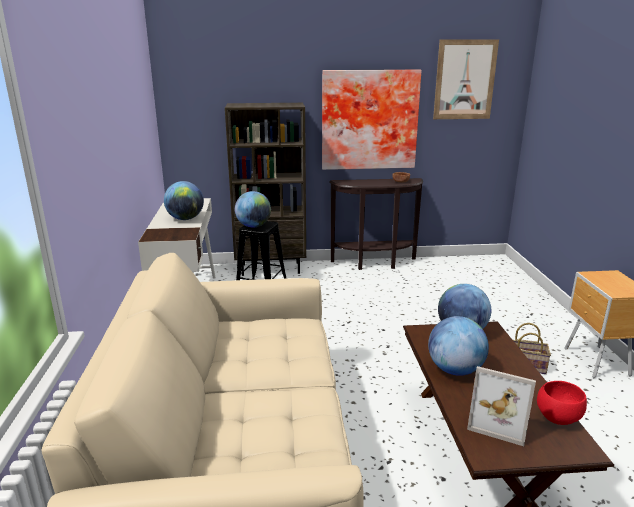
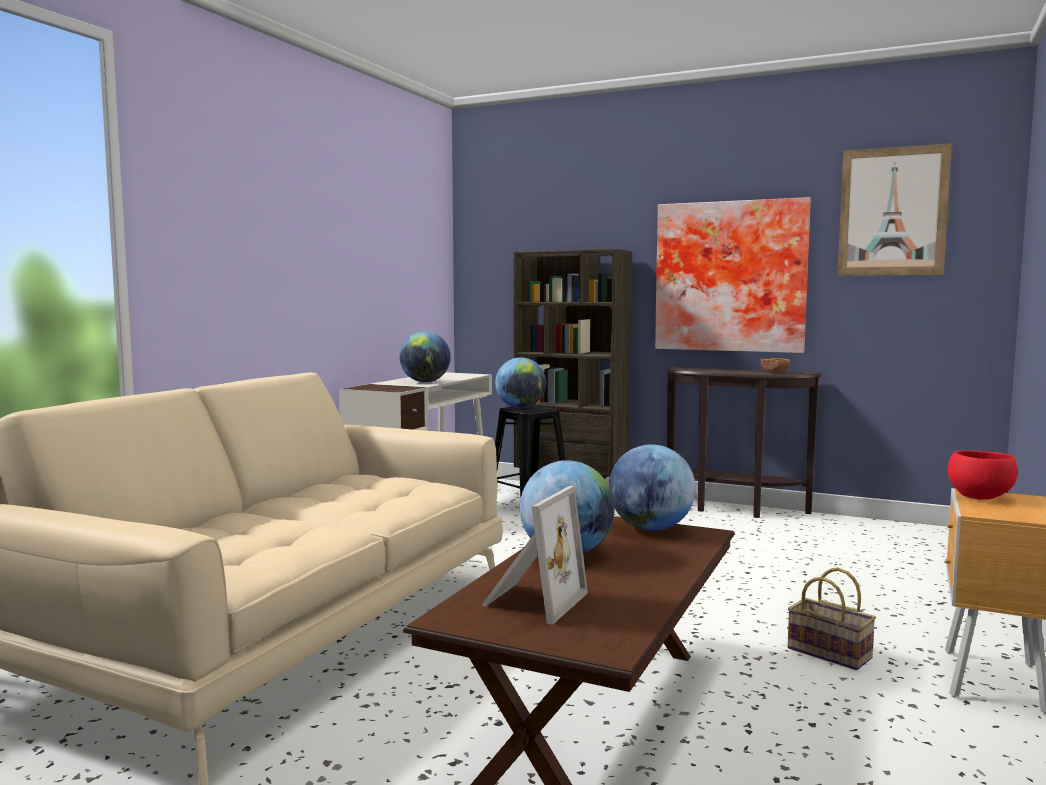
camera: 30 degrees right, 15 degrees down
(499, 422) = (531, 601): picture frame -> picture frame turned 120 degrees counterclockwise
(556, 417) = (630, 617): red bowl -> red bowl (979, 497)

